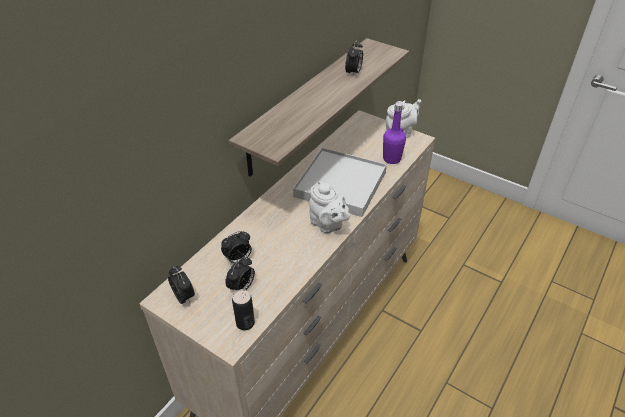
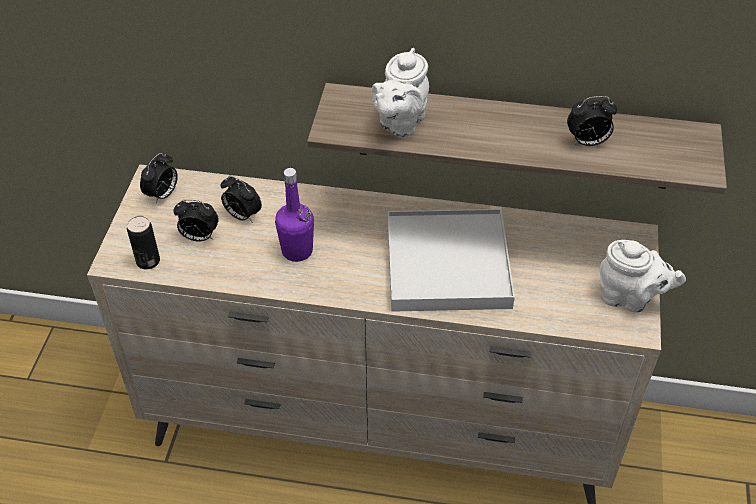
camera: 65 degrees right, 5 degrees up
(328, 225) = (352, 279): white teapot -> white teapot (400, 123)
(392, 159) = (553, 306): purple bottle -> purple bottle (297, 251)

